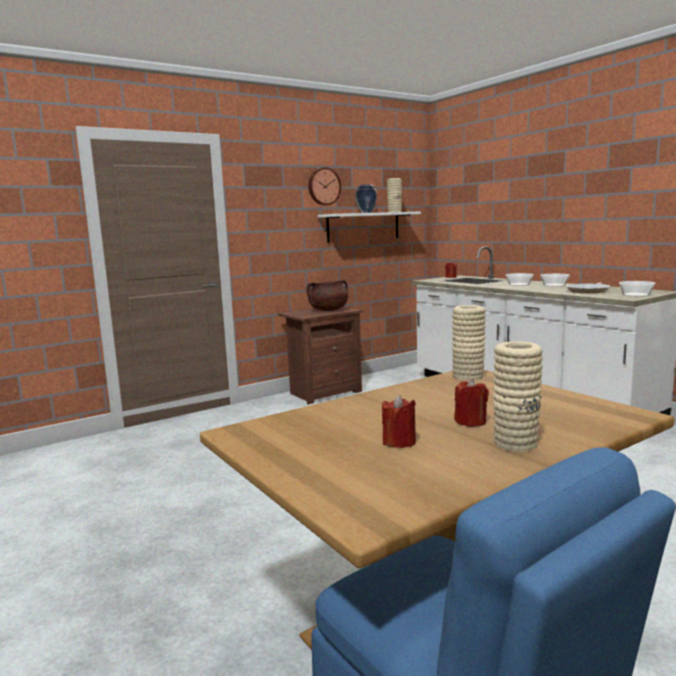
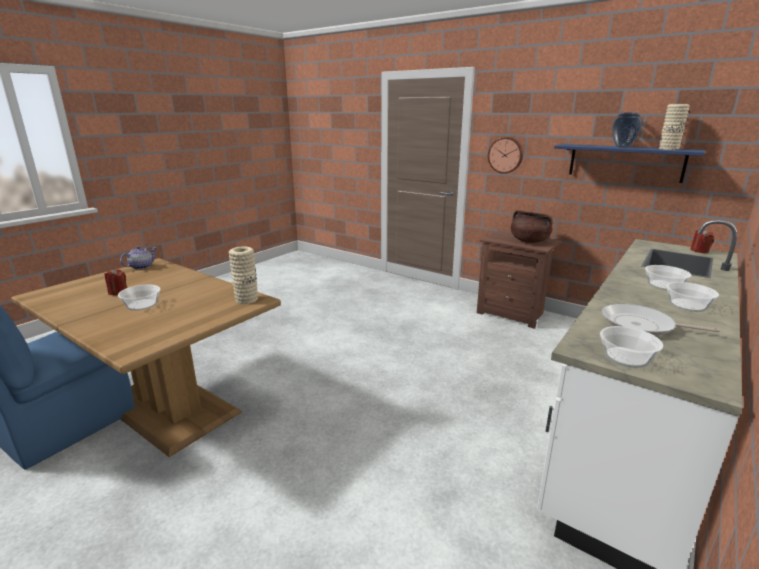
camera: 70 degrees right, 10 degrees up
(252, 439) = (141, 267): none -> teapot
(323, 186) = (576, 113): wall clock -> wall clock (505, 155)
(363, 226) = (625, 162): white shelf -> blue shelf
(470, 422) = (141, 305): red candle -> bowl
(515, 443) = (98, 316): beige vase -> none

